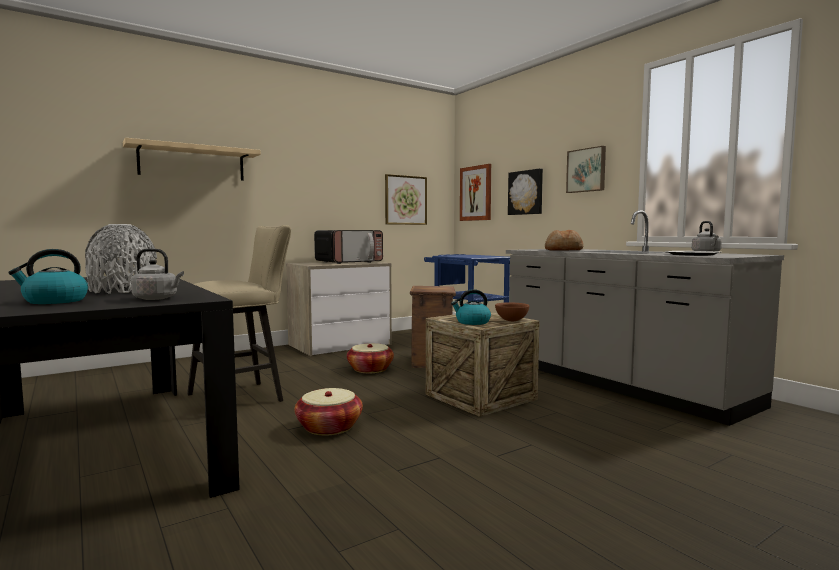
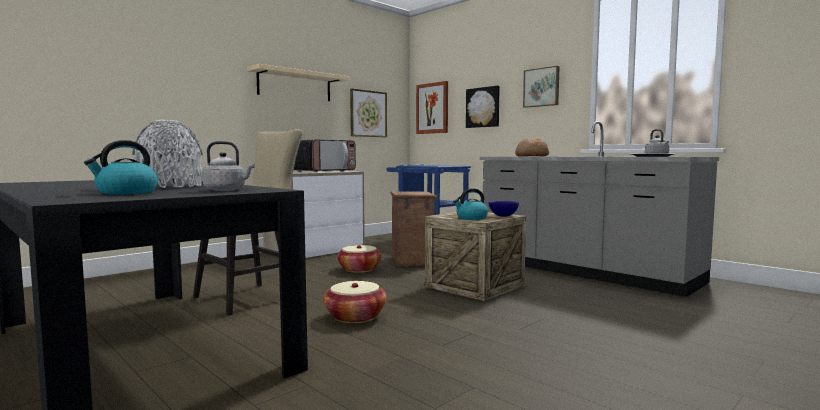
camera: 10 degrees left, 0 degrees up
(192, 162) = (170, 70): beige shelf -> beige shelf (295, 85)
(512, 320) = (503, 216): brown bowl -> blue bowl

